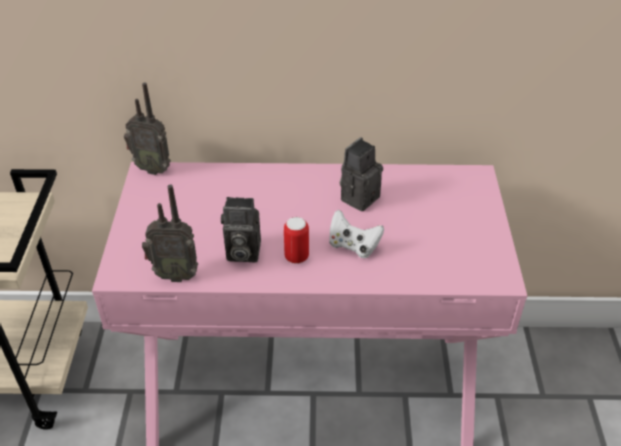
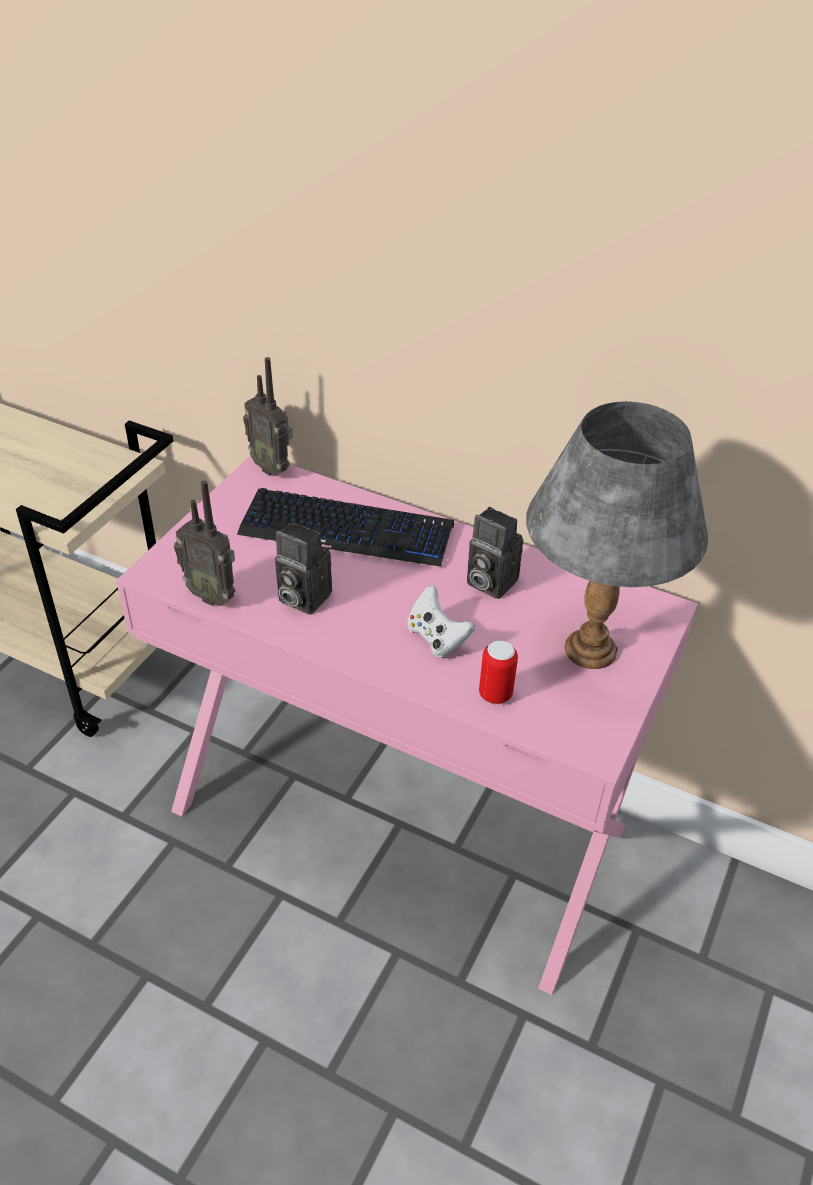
camera: 25 degrees right, 0 degrees up
(240, 194) = (347, 530): none -> keyboard
(296, 257) = (360, 626): can -> can (495, 694)
(359, 196) = (488, 582): camera -> camera turned 120 degrees counterclockwise
(453, 217) = (591, 649): none -> grey table lamp

